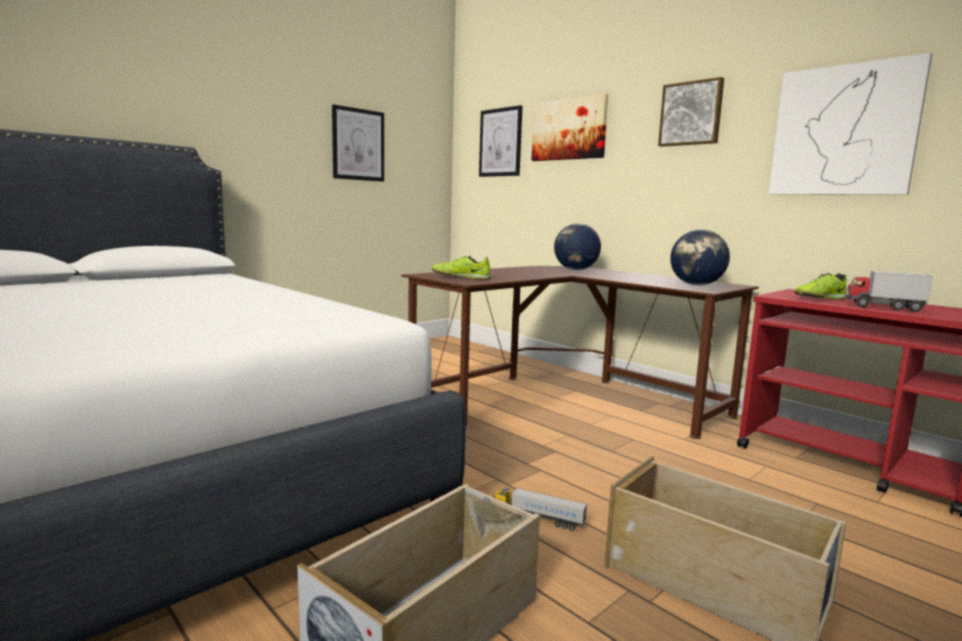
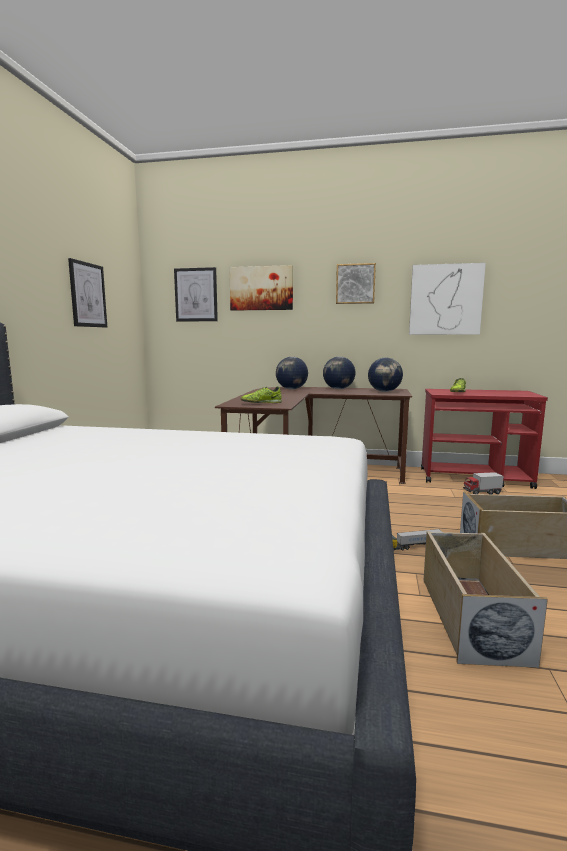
camera: 35 degrees left, 0 degrees up
(642, 276) = (338, 389): none -> globe
(883, 307) = (491, 394): toy truck -> toy truck (482, 492)

